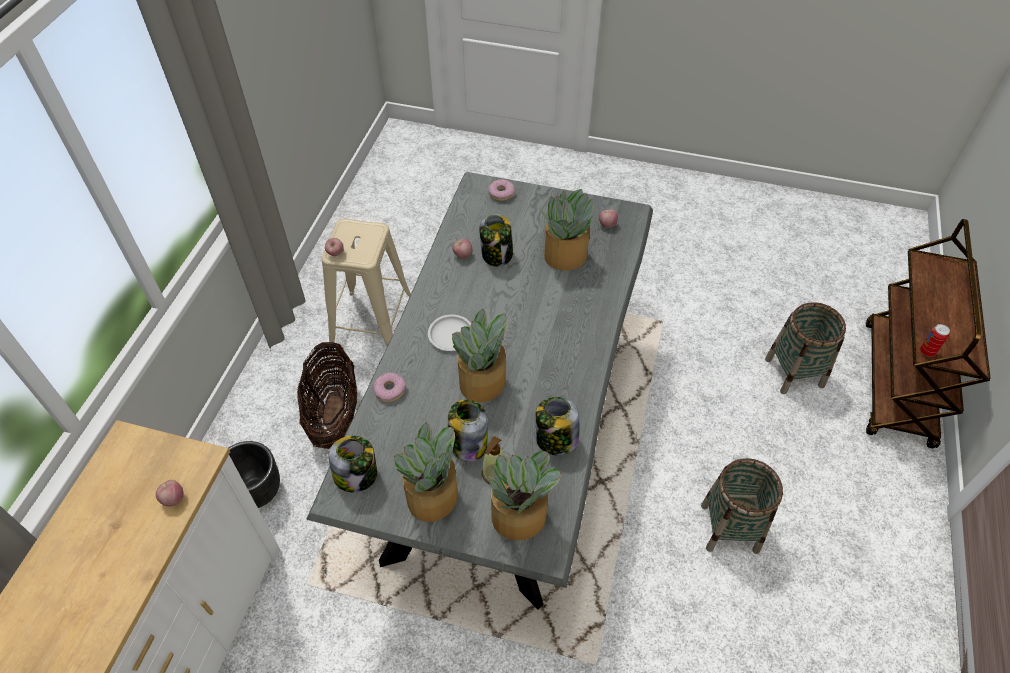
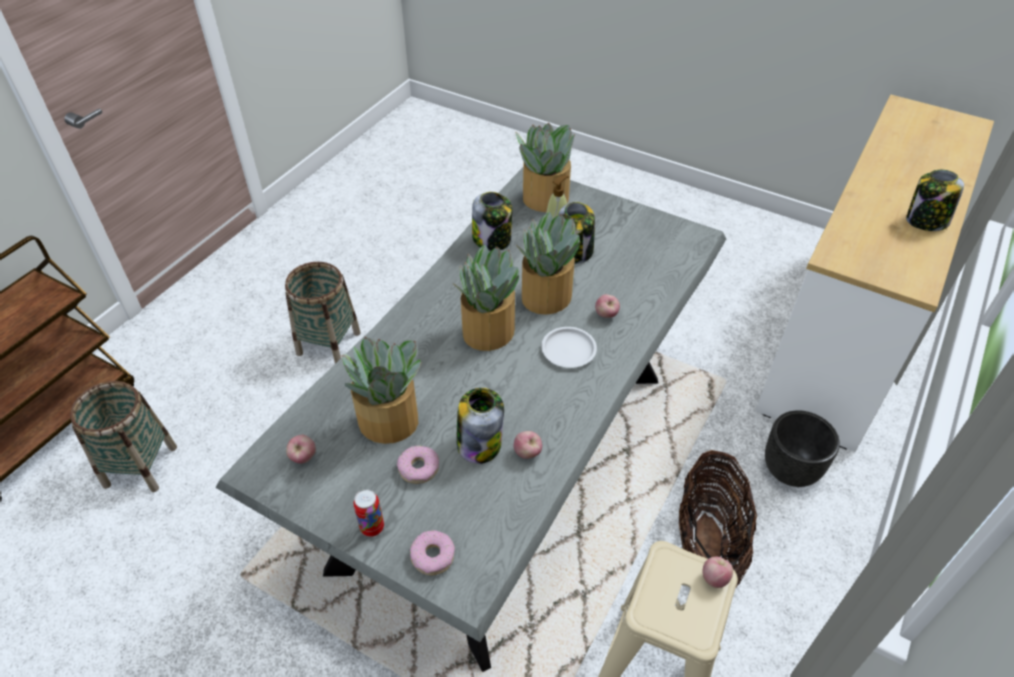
camera: 165 degrees left, 5 degrees down
(173, 499) = (848, 235): apple -> apple (606, 315)
(356, 475) = (681, 247): jar -> jar (925, 221)
(390, 390) = (645, 308): donut -> donut (418, 468)
(433, 496) = (613, 222): potted plant -> potted plant (487, 332)
(927, 351) = (60, 299): can -> can (372, 527)

